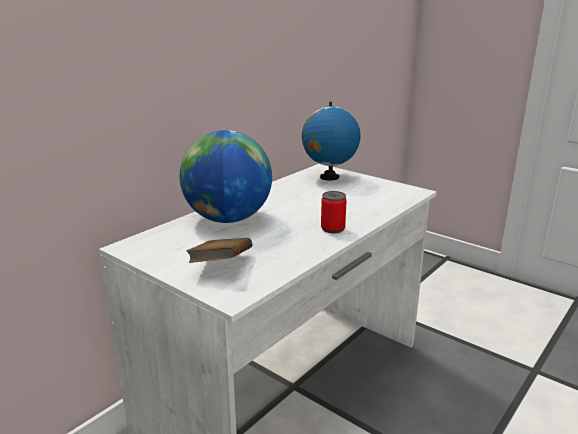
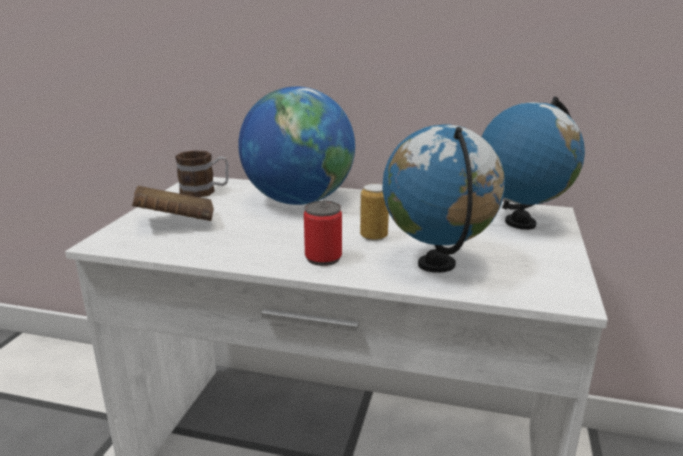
camera: 65 degrees right, 0 degrees up
(160, 247) = (205, 191): none -> mug
(313, 211) = (373, 236): none -> can
(364, 205) = (437, 265): none -> globe

